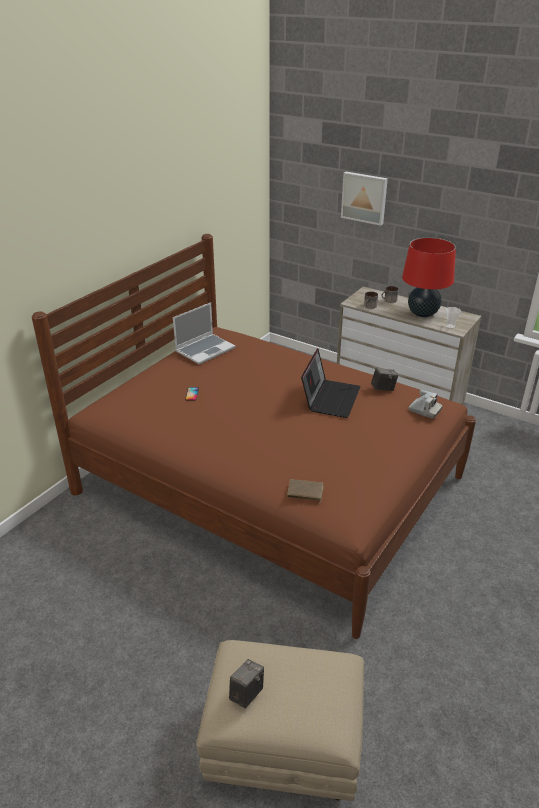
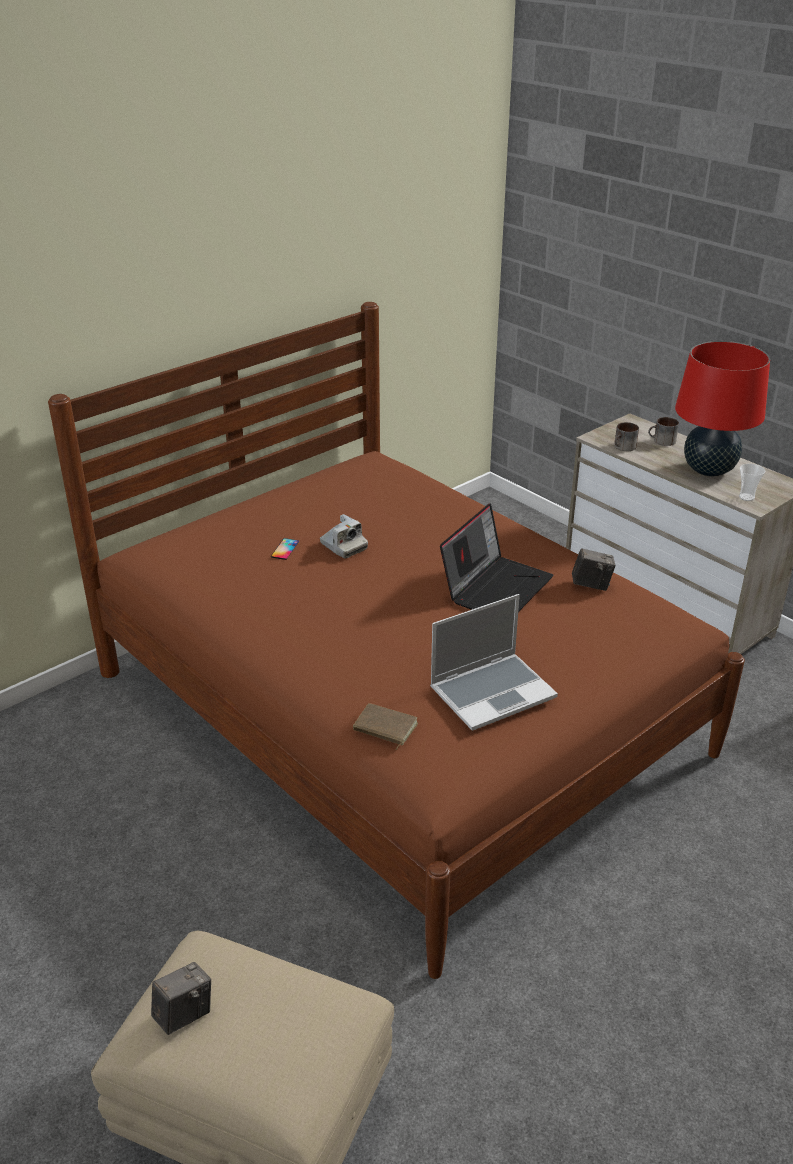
camera: 15 degrees right, 0 degrees up
(205, 349) = (337, 484): laptop -> laptop (493, 692)
(364, 197) = (641, 265): picture -> none
(424, 410) = (644, 631): camera -> camera (343, 546)

